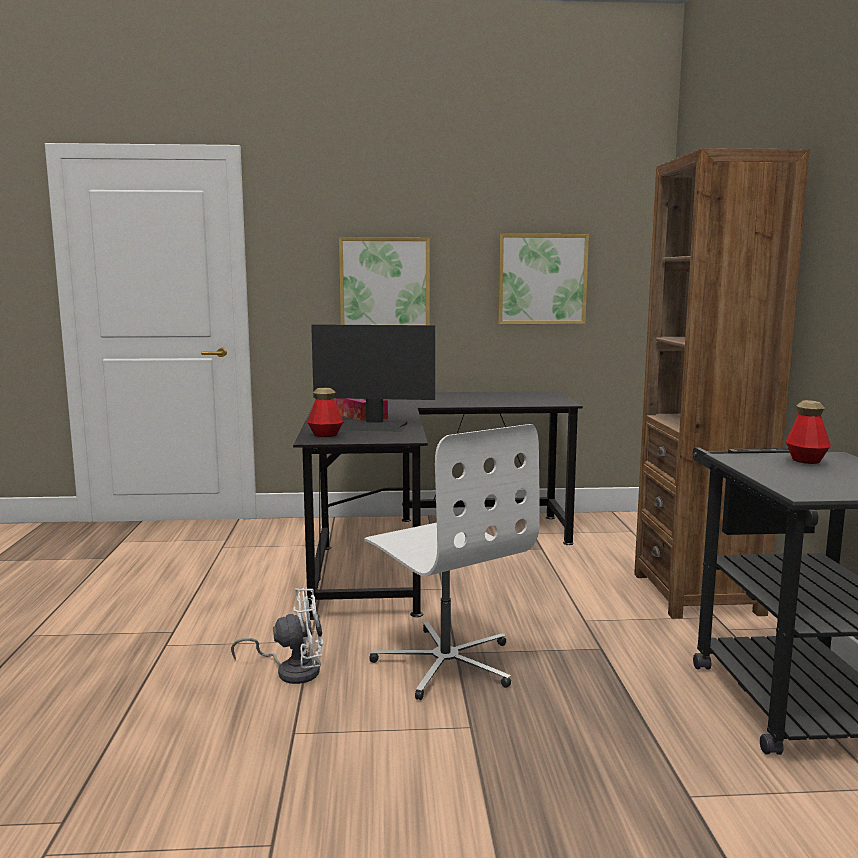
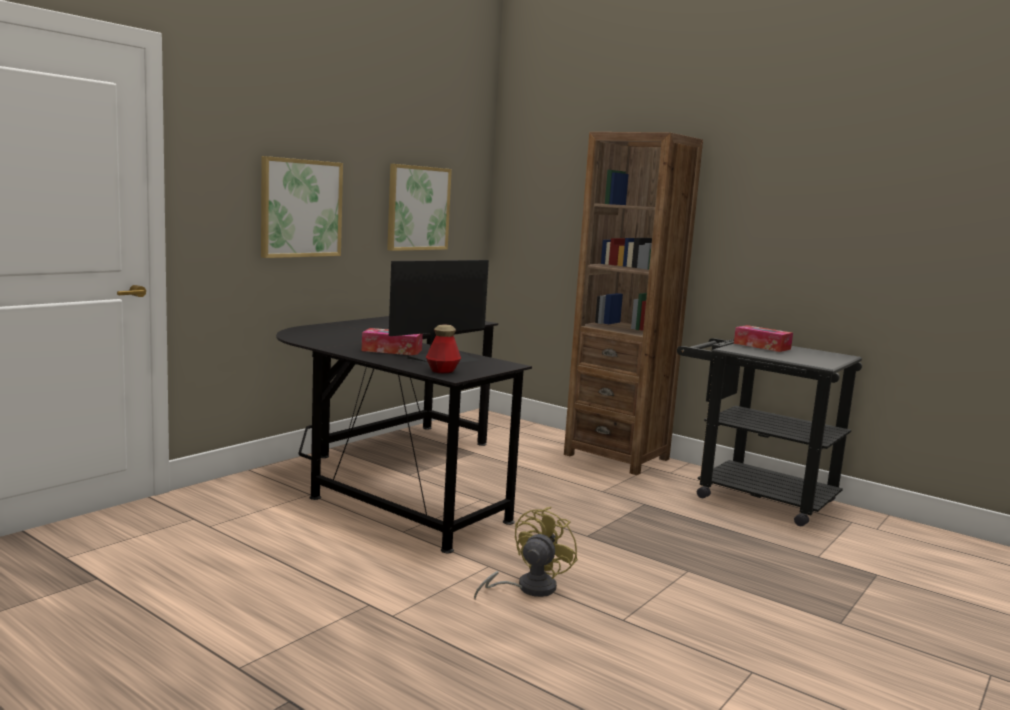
camera: 50 degrees left, 0 degrees up
(292, 671) = (528, 588): white fan -> yellow fan
(446, 662) = (596, 543): white office chair -> none
(806, 460) = (762, 346): bottle -> tissue box

